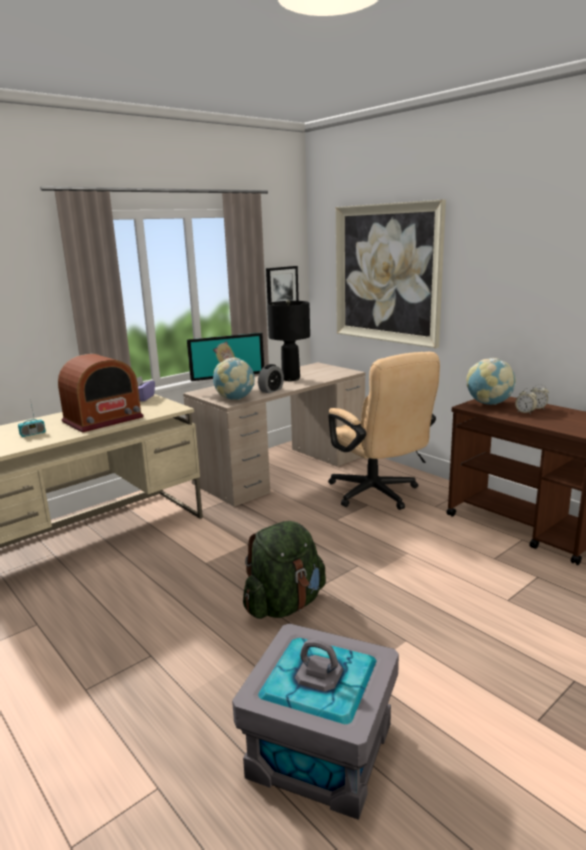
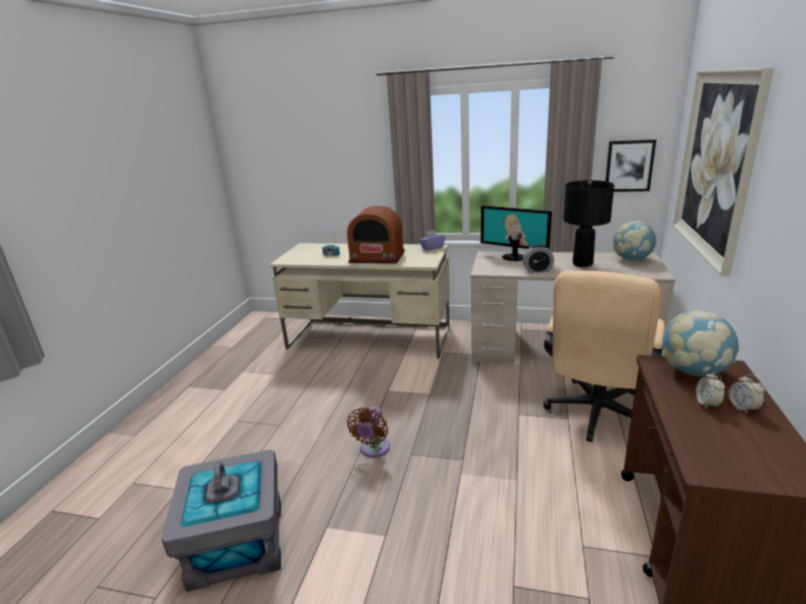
camera: 55 degrees right, 5 degrees up
(235, 399) = (494, 268): globe -> globe (631, 259)
(285, 605) = (373, 449): green backpack -> brown fan

